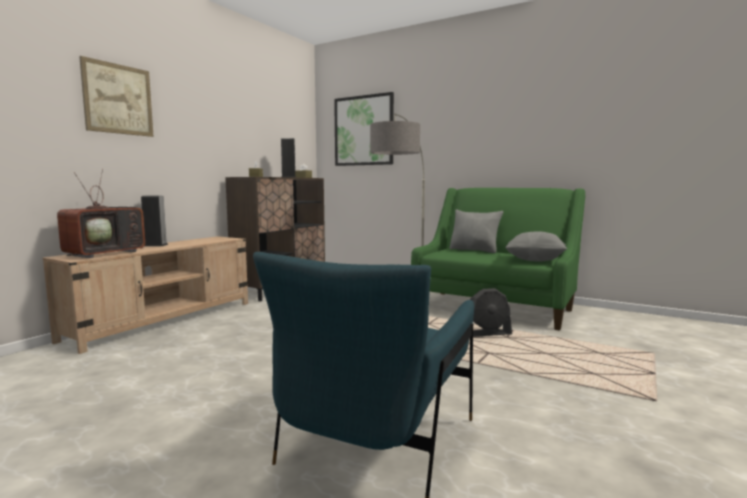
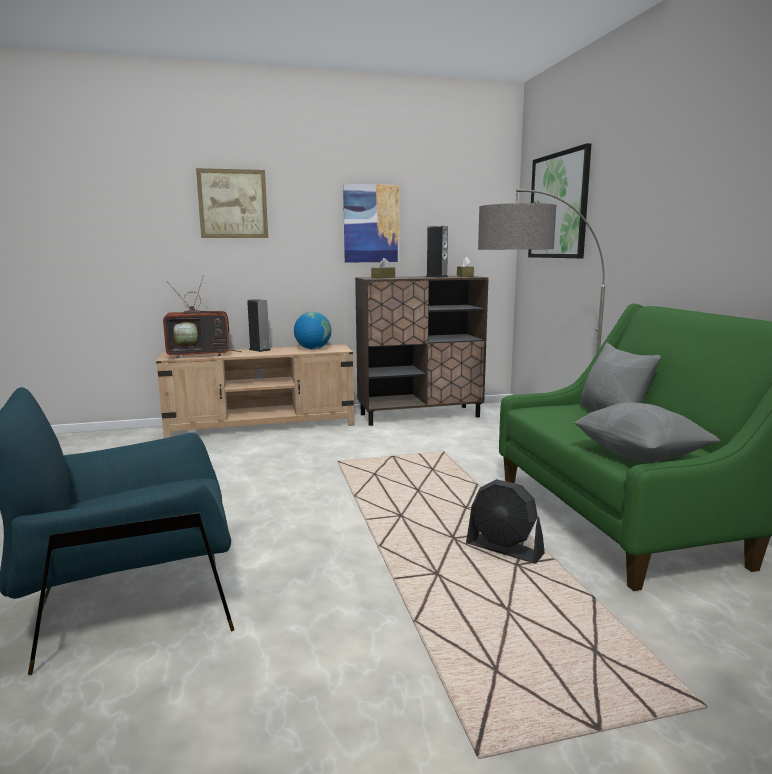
camera: 45 degrees right, 5 degrees up
(204, 240) = (313, 349): none -> globe
(232, 132) = (371, 224): none -> picture

